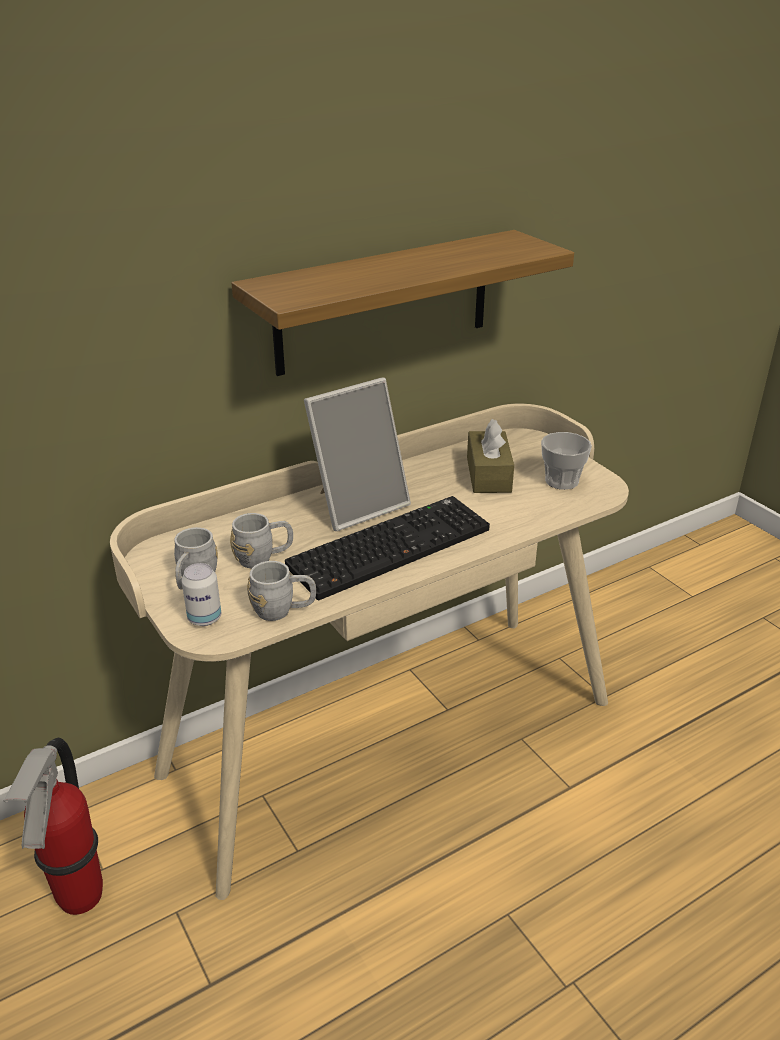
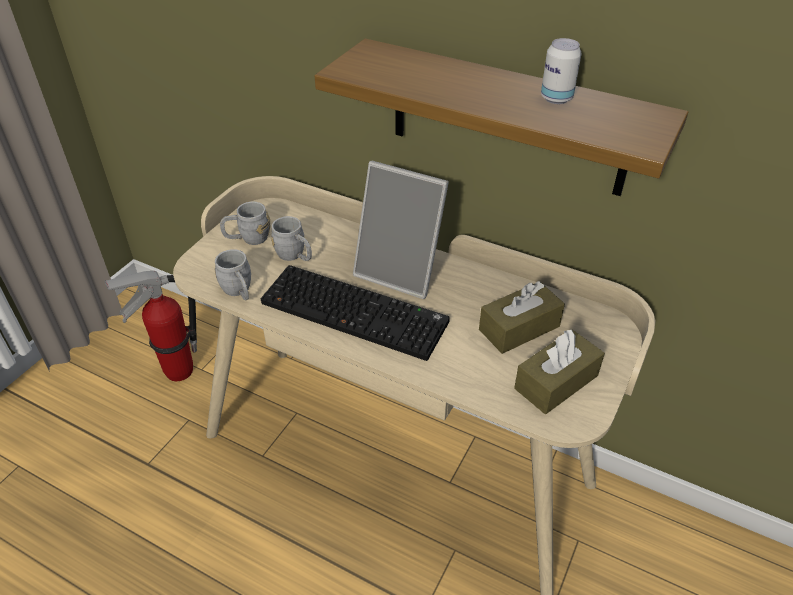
camera: 60 degrees right, 10 degrees up
(204, 618) = (210, 262): can -> can (556, 98)
(561, 481) = (556, 382): cup -> brown tissue box

